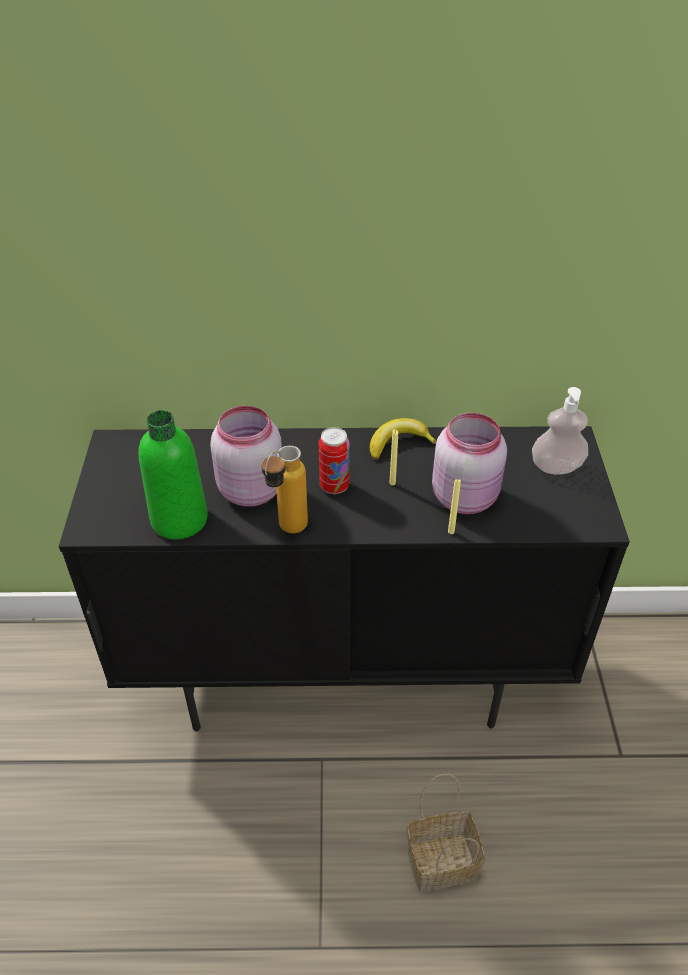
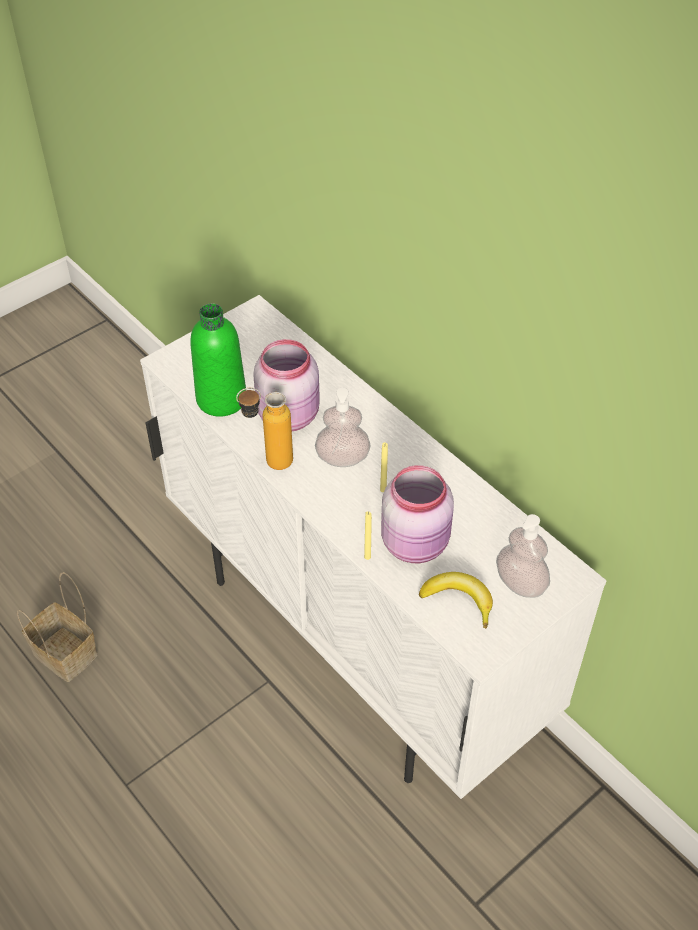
camera: 50 degrees right, 5 degrees up
(334, 486) = (342, 458): can -> soap dispenser
(344, 677) = (354, 644): black cabinet -> white cabinet
(399, 443) = (433, 466): banana -> banana (459, 600)
(443, 860) = (257, 822): basket -> basket (67, 654)

